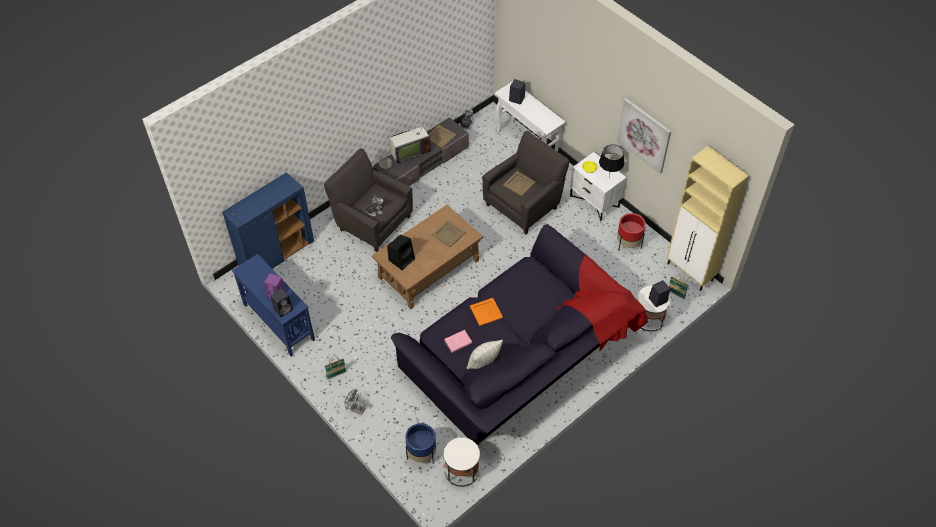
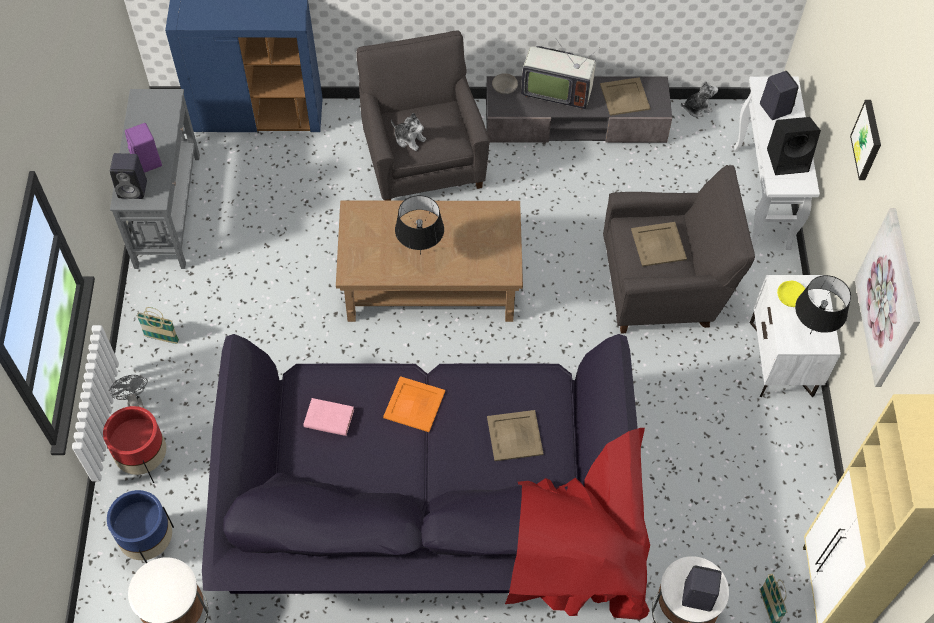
camera: 40 degrees right, 5 degrees up
(278, 321) = (168, 209): blue console table -> grey console table
(402, 259) = (374, 236): black speaker -> black speaker (788, 159)
(429, 253) = (420, 254): none -> black table lamp
(448, 233) = (477, 245): beige tray -> beige tray (514, 435)
(484, 362) = (334, 478): pillow -> none
(587, 81) = (868, 140): none -> picture
(628, 244) = (768, 467): red planter -> red planter (144, 460)

